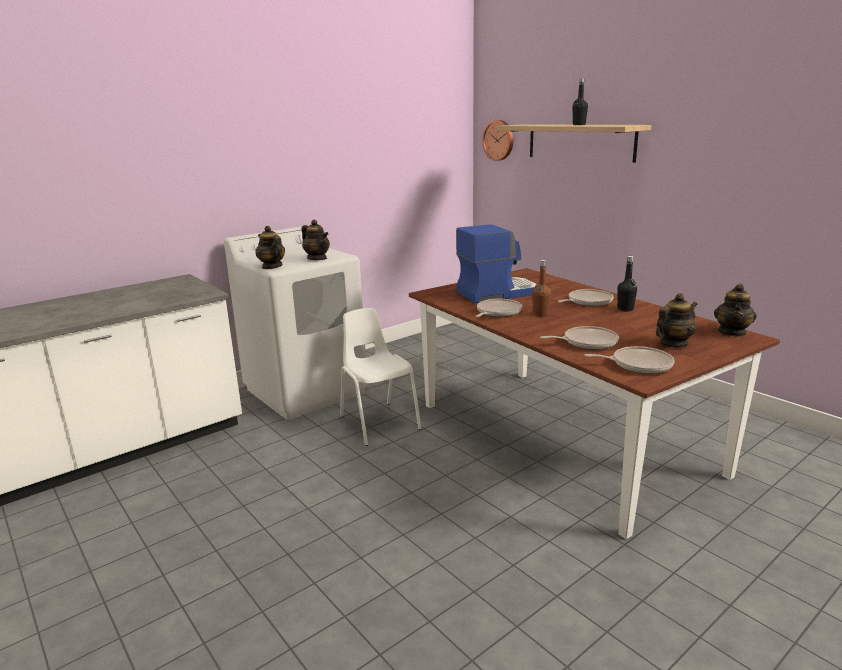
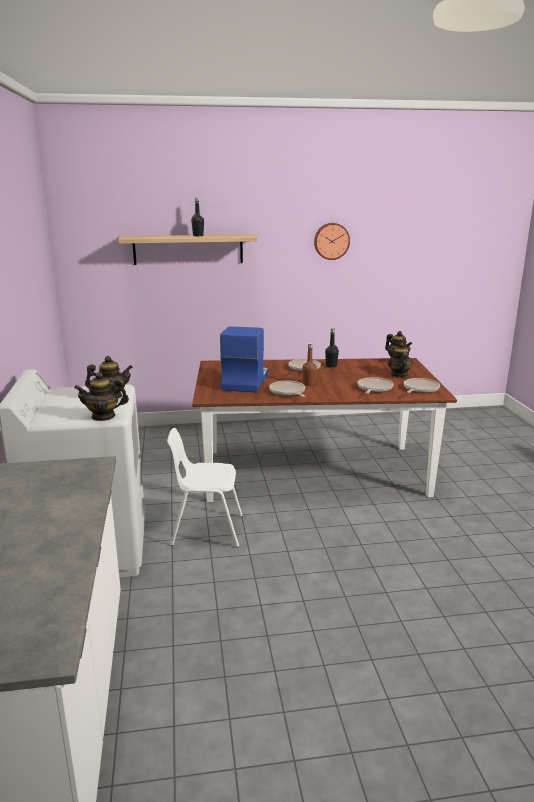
camera: 60 degrees left, 0 degrees up
(499, 140) = (91, 251): wall clock -> wall clock (331, 241)

